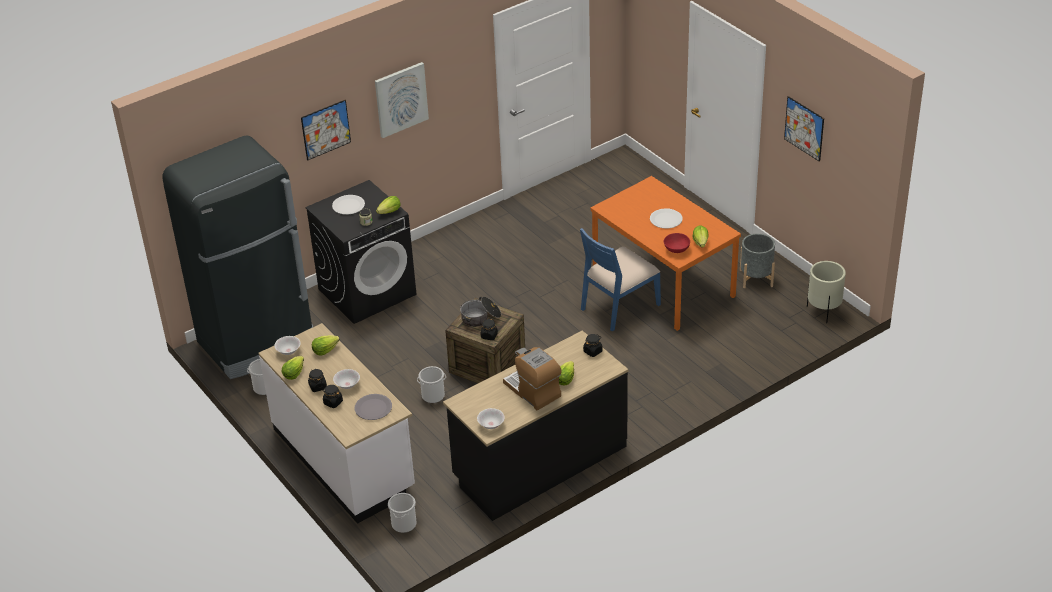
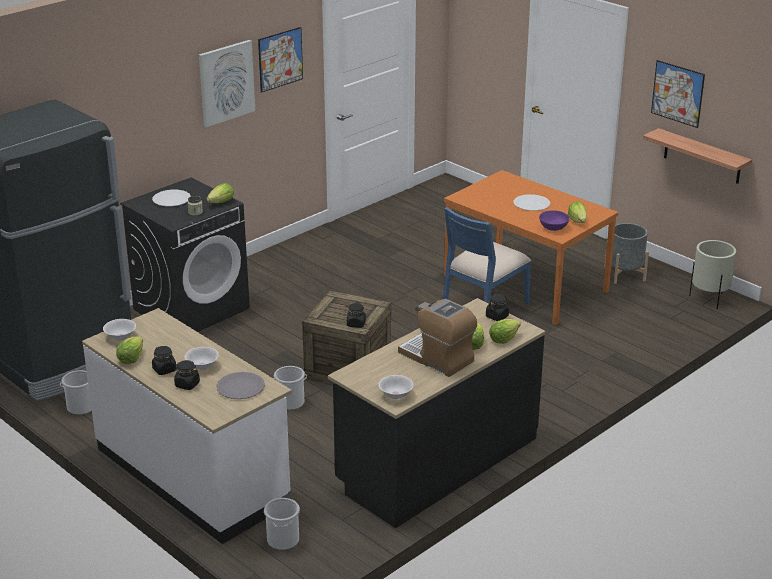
camera: 10 degrees left, 10 degrees down
(325, 350) = (167, 334): lettuce -> lettuce (503, 339)
(326, 129) = (144, 108): picture -> picture (280, 59)
(480, 318) = (341, 308): cooking pot -> none
(676, 249) = (553, 228): red bowl -> purple bowl
(823, 186) = (702, 156): none -> shelf

